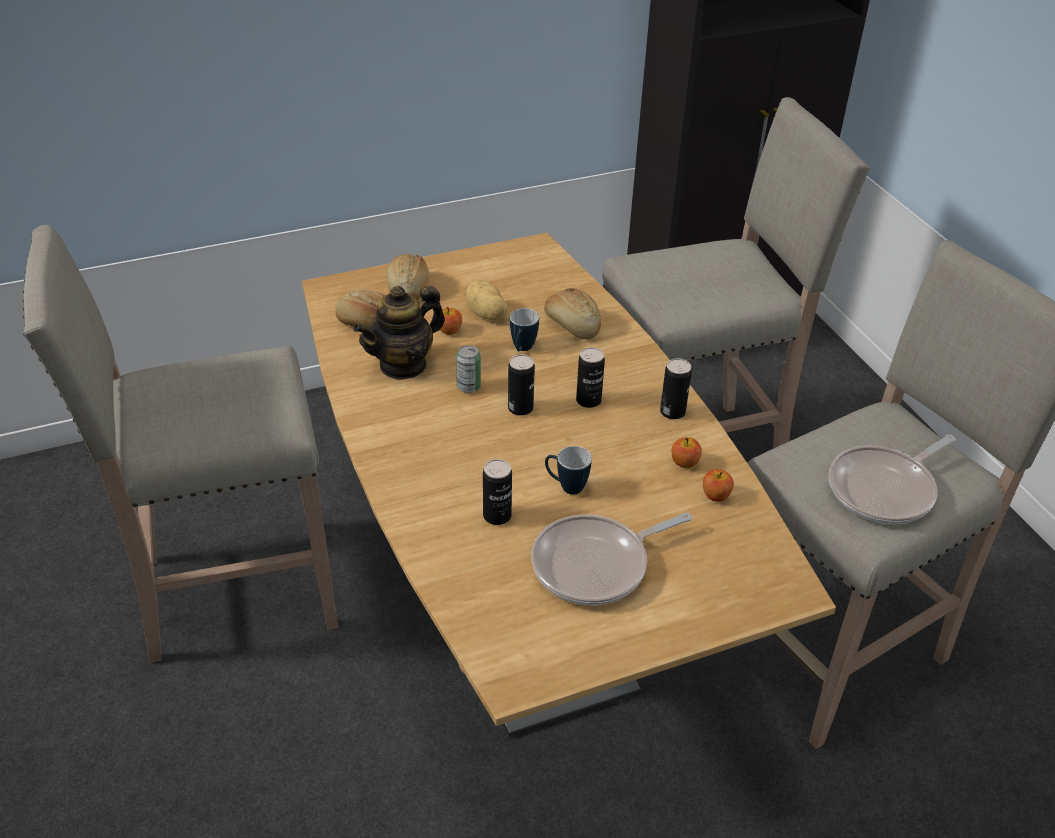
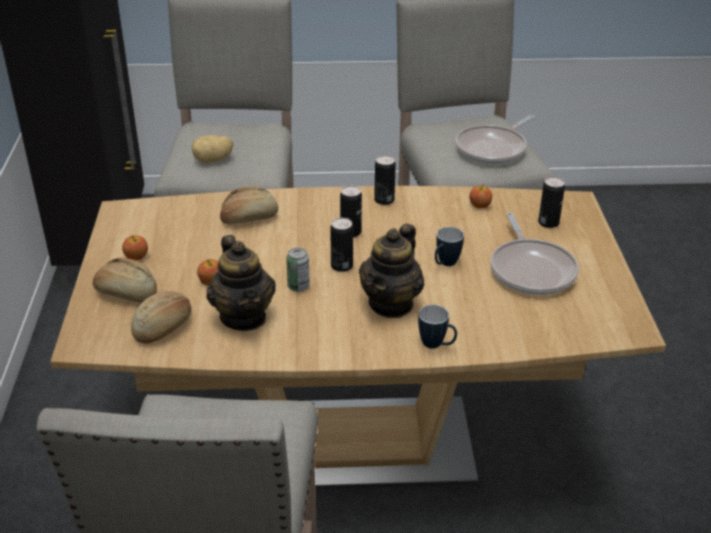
camera: 70 degrees left, 5 degrees down
(469, 458) = (391, 304): none -> teapot
(486, 314) = (202, 257): potato -> potato (213, 160)
(497, 516) = (464, 303): can -> can (548, 223)
(522, 350) = (265, 249): mug -> mug (437, 345)
(684, 462) = (441, 209): apple -> apple (136, 257)
(885, 489) = (493, 149): frying pan -> frying pan turned 60 degrees clockwise

